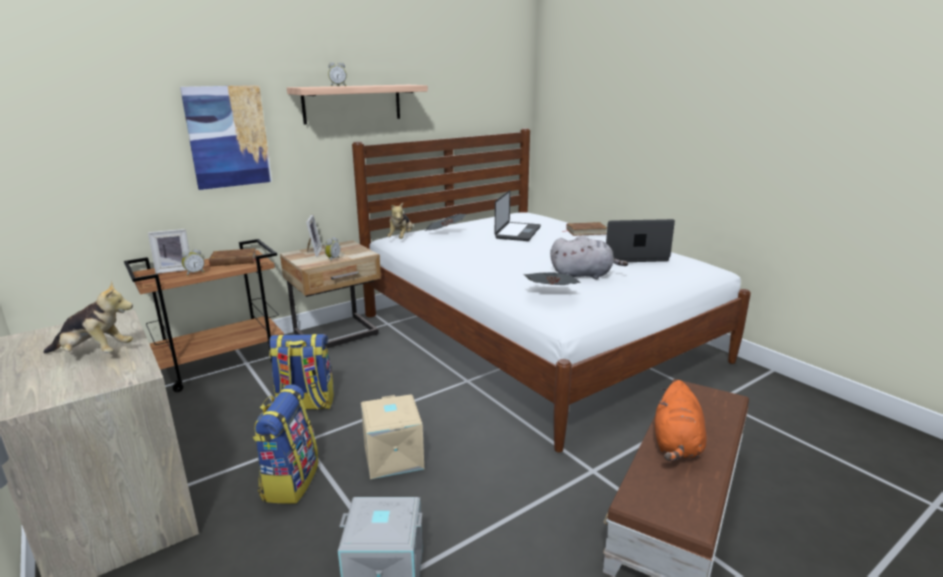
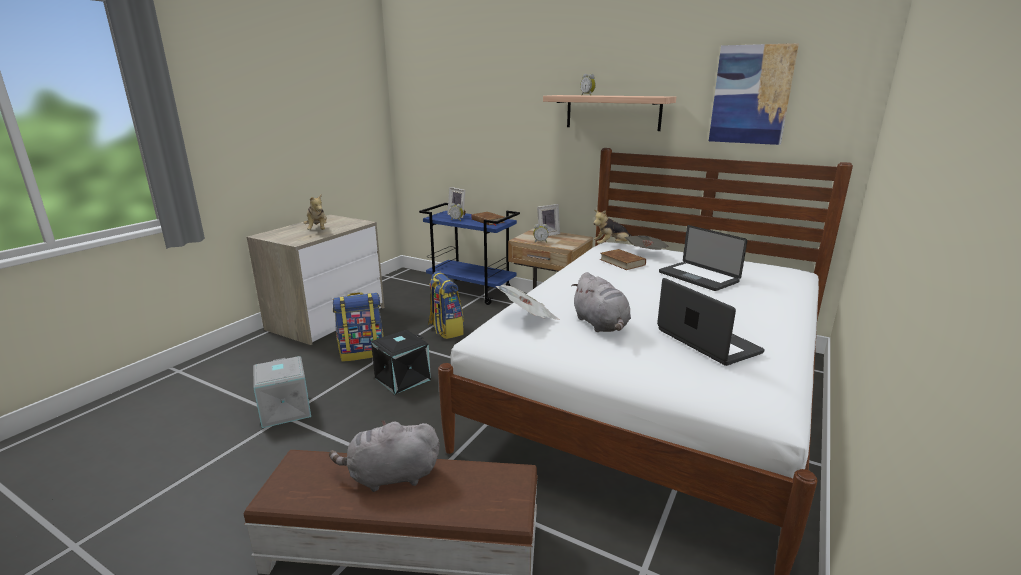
camera: 65 degrees right, 0 degrees up
(223, 364) = (472, 291): brown cart -> blue cart
(228, 137) = (512, 131): picture -> picture (751, 95)
(392, 457) = (402, 378): beige storage box -> black storage box
(518, 232) = (698, 277): laptop -> laptop turned 60 degrees clockwise
(586, 231) = (770, 306): brown book -> brown book (622, 262)
(676, 445) = (390, 476): orange plush toy -> grey plush toy

